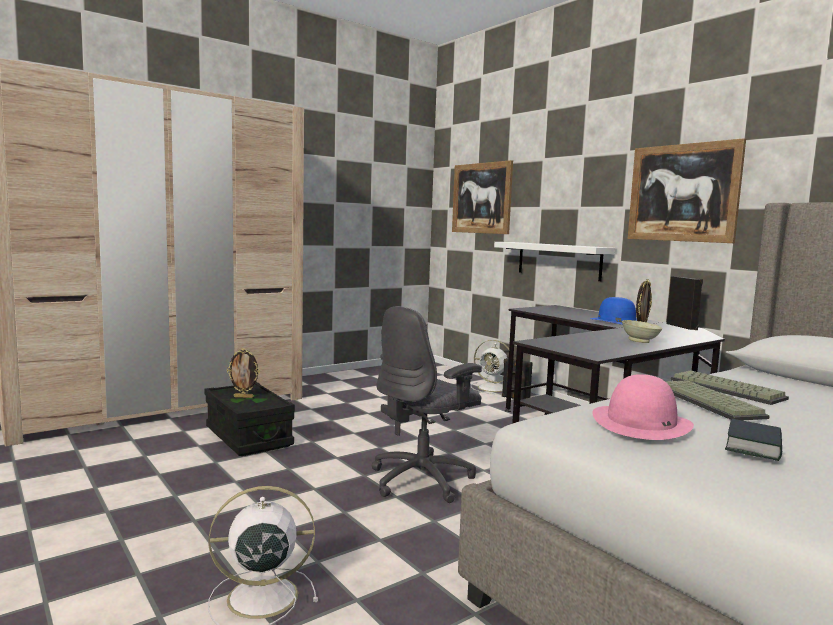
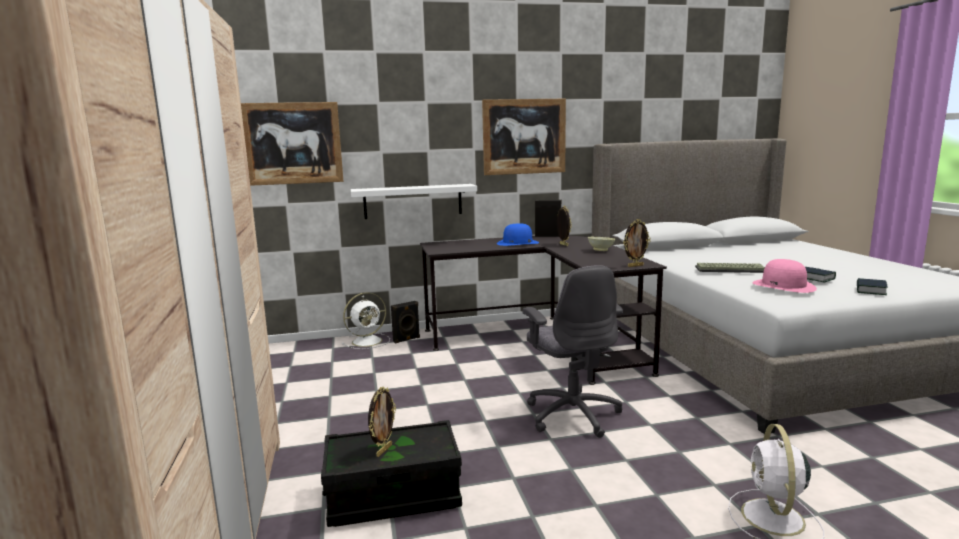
camera: 65 degrees left, 5 degrees up
(574, 351) = (635, 266): none -> picture frame
(728, 389) = (694, 262): keyboard -> none
(751, 488) = (870, 290): none -> book

